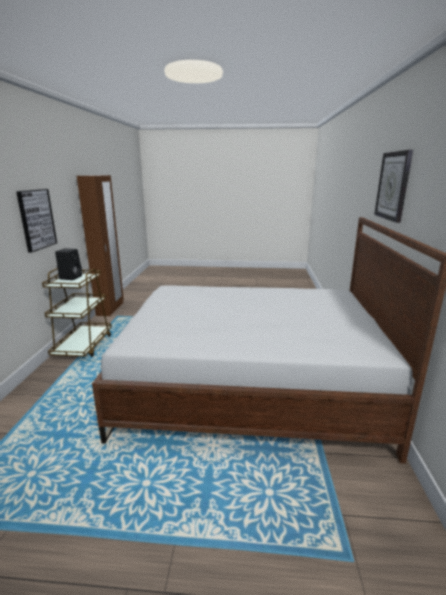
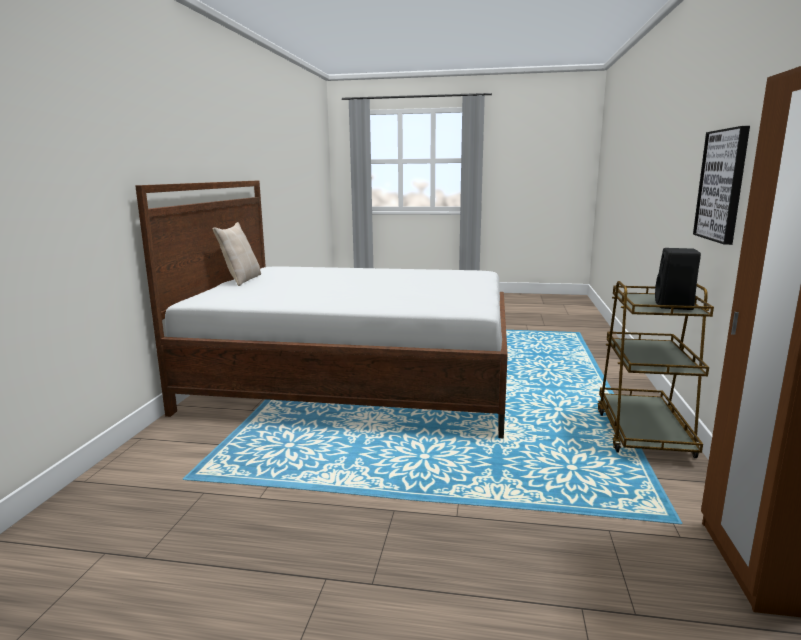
camera: 175 degrees left, 5 degrees down
(359, 318) = (241, 280): none -> beige pillow
(393, 186) = (179, 133): wall clock -> none

